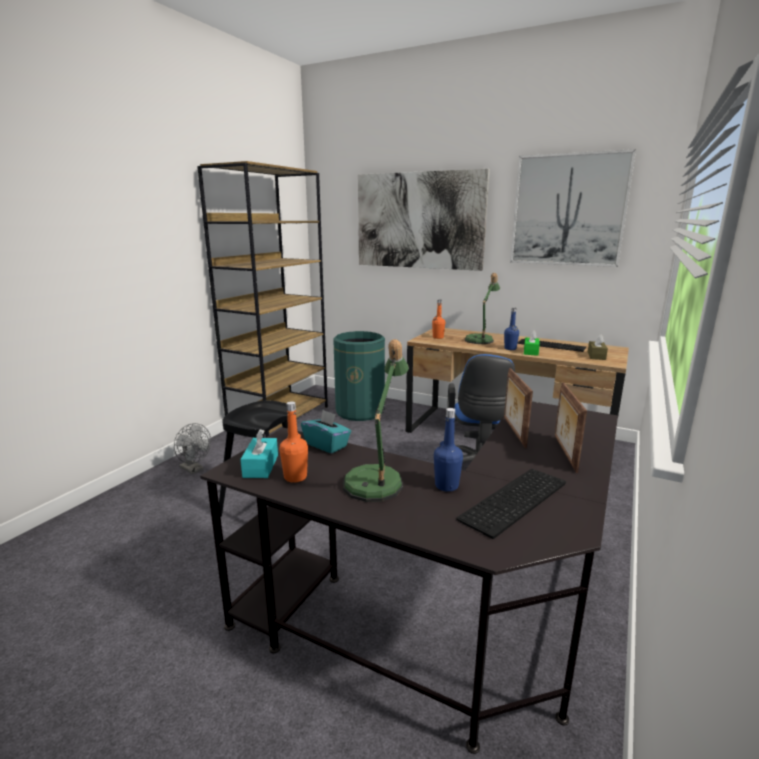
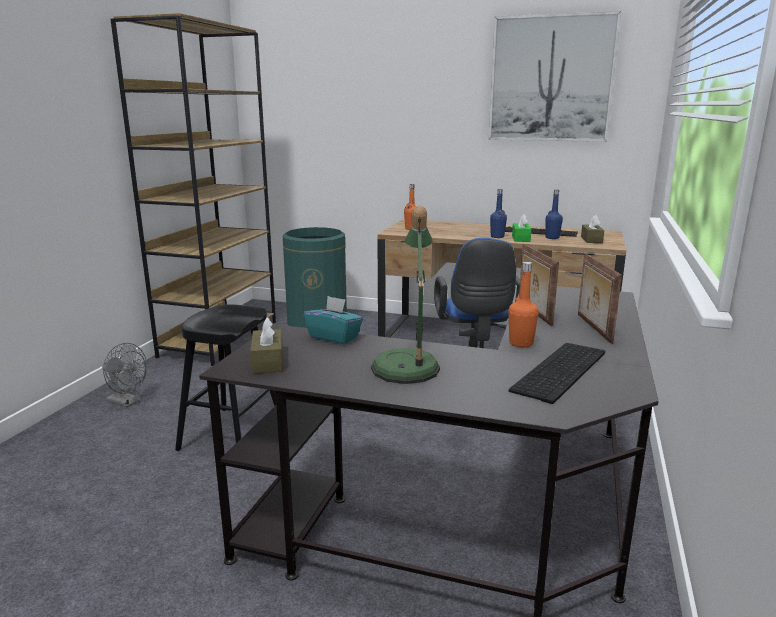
camera: 10 degrees left, 0 degrees up
(261, 466) = (268, 361): turquoise tissue box -> brown tissue box
(295, 477) = (314, 368): orange bottle -> orange bottle (521, 343)
(419, 221) = (379, 92): picture -> none
(446, 486) = (485, 364): blue bottle -> blue bottle (552, 238)
(481, 339) = (461, 229): table lamp -> none

